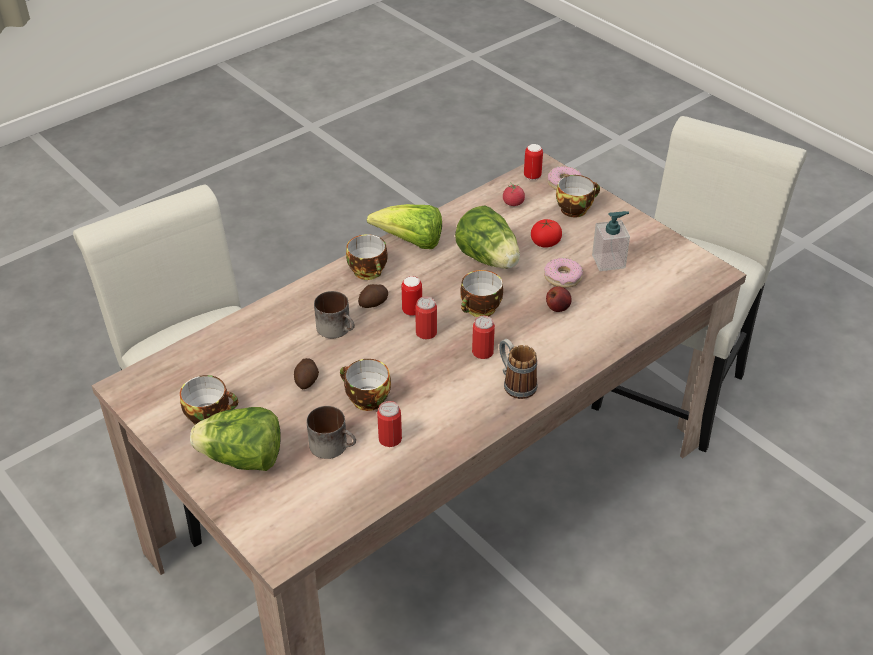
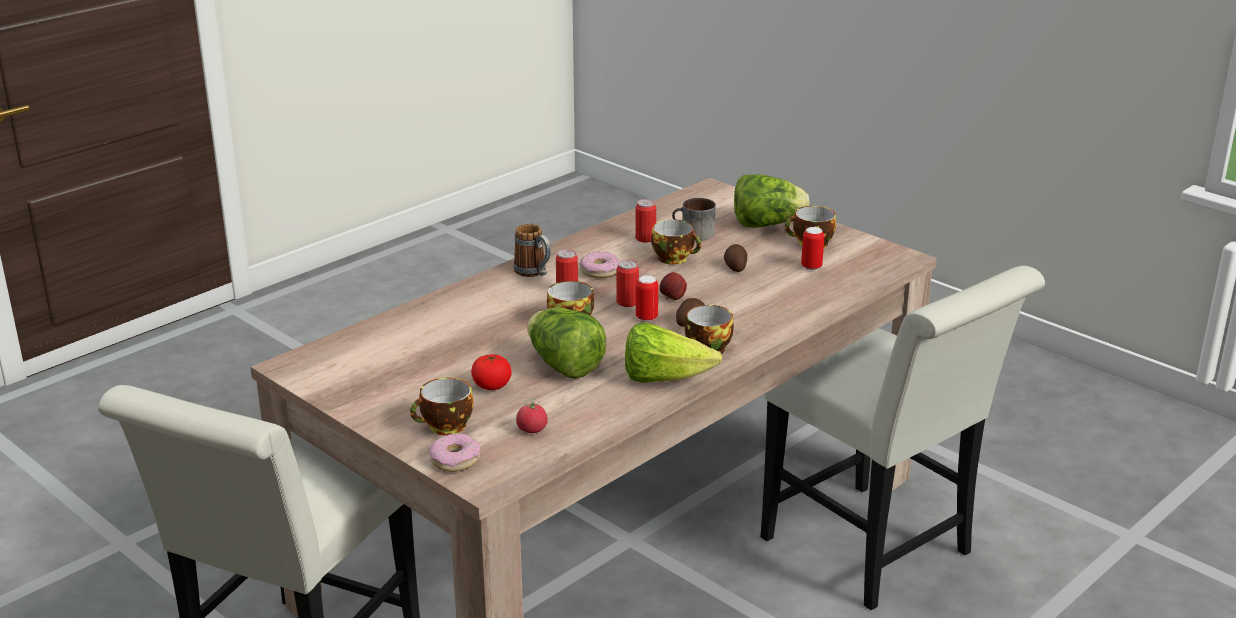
camera: 175 degrees right, 15 degrees down
(338, 328) = (721, 302): mug -> none
(532, 176) = (502, 468): can -> can (811, 267)
(557, 308) = (485, 326): apple -> apple (672, 298)
(562, 277) = (475, 353): donut -> donut (600, 271)
(608, 261) = (415, 370): soap dispenser -> none

